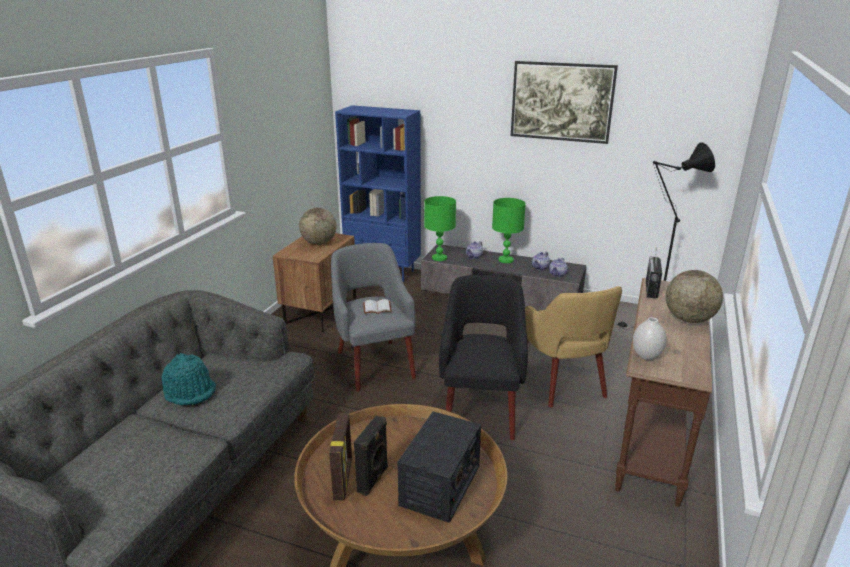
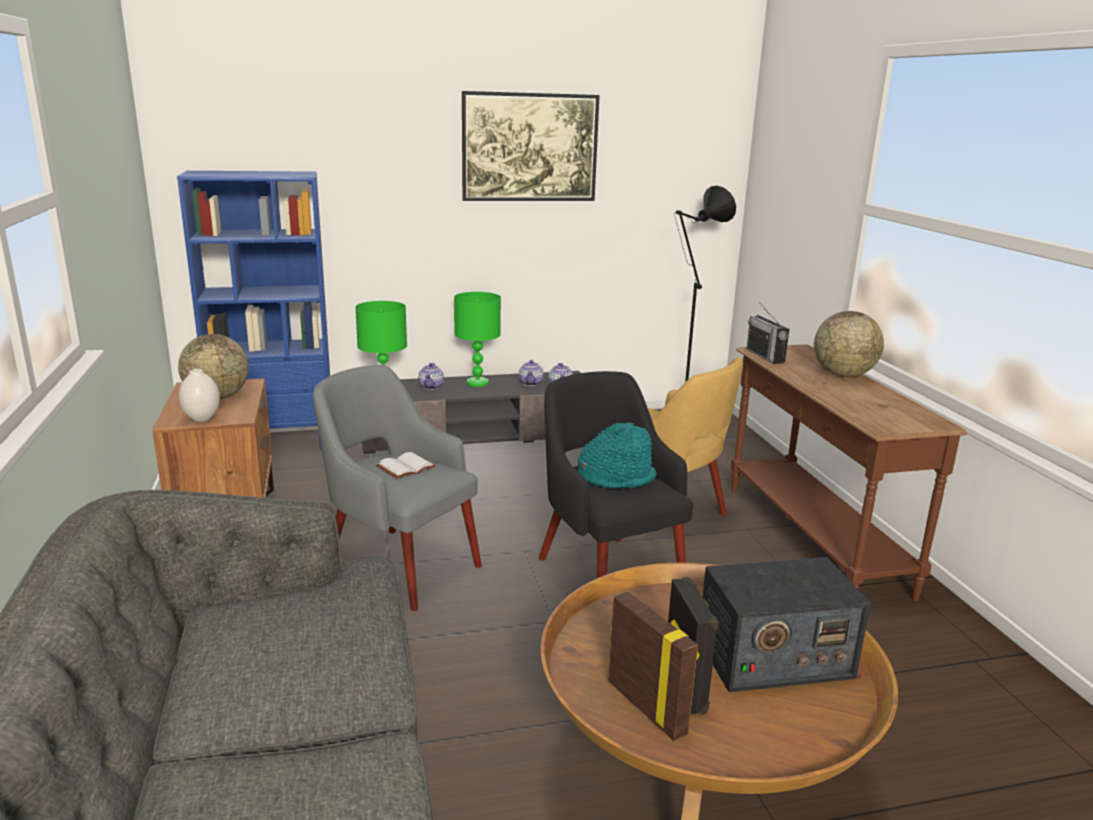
camera: 35 degrees left, 5 degrees down
(190, 391) = (250, 676): turquoise hat -> turquoise hat (616, 477)
(440, 485) = (773, 658): radio -> radio turned 90 degrees clockwise
(646, 357) = (868, 417): white vase -> white vase (202, 419)

